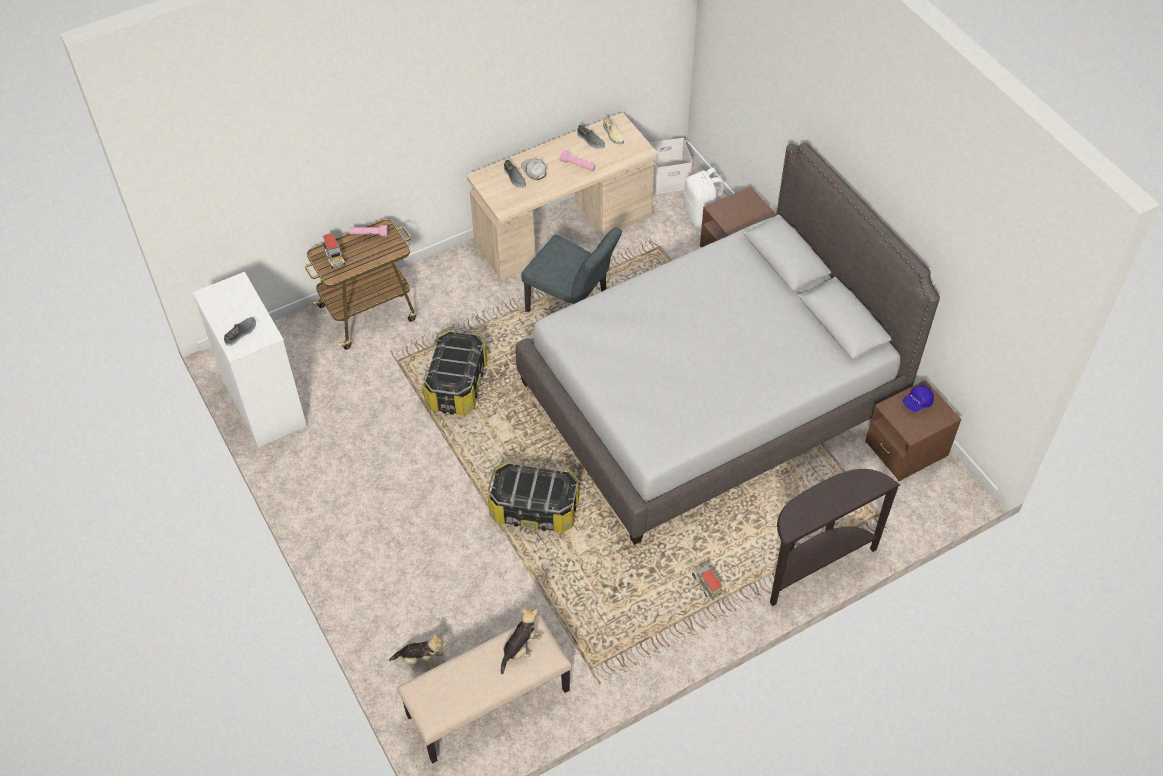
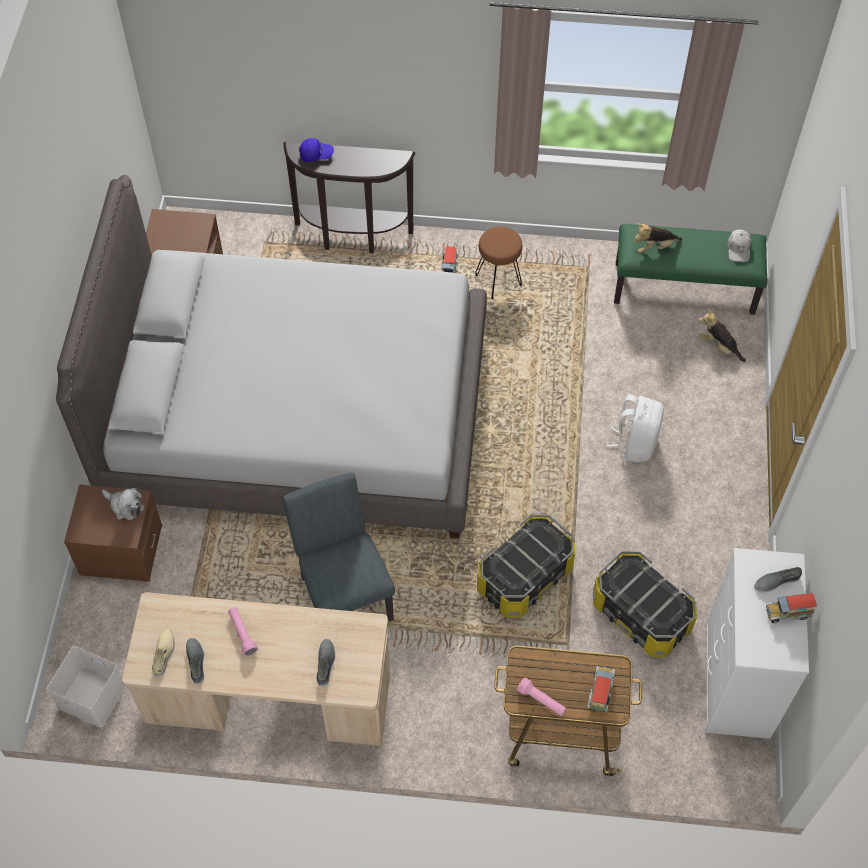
camera: 145 degrees left, 5 degrees up
(224, 318) = (787, 612): none -> toy truck
(488, 704) = (684, 288): beige bench -> green bench
(534, 171) = (296, 658): white cap -> white cap (738, 249)
(534, 509) = (540, 410): storage box -> storage box (641, 614)
(658, 603) = (498, 281): none -> brown stool
(701, 215) = (108, 620): white backpack -> white backpack (635, 443)
(736, 222) = (125, 506): none -> plush toy
(917, 402) = (169, 240): blue cap -> blue cap (316, 154)

